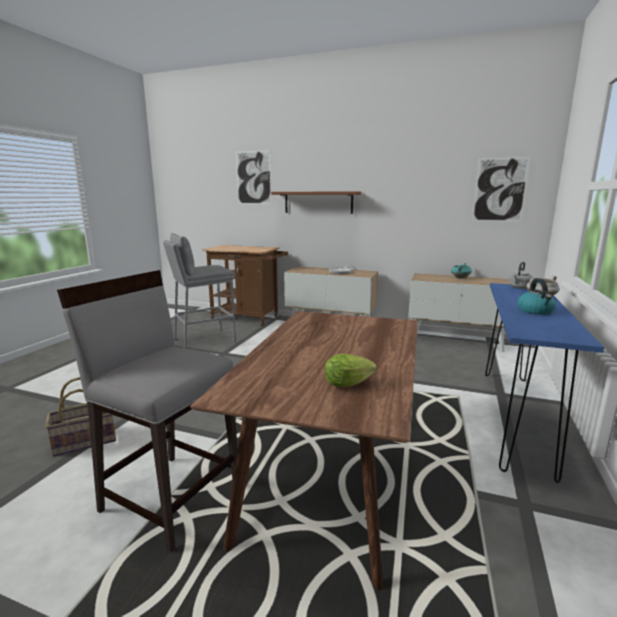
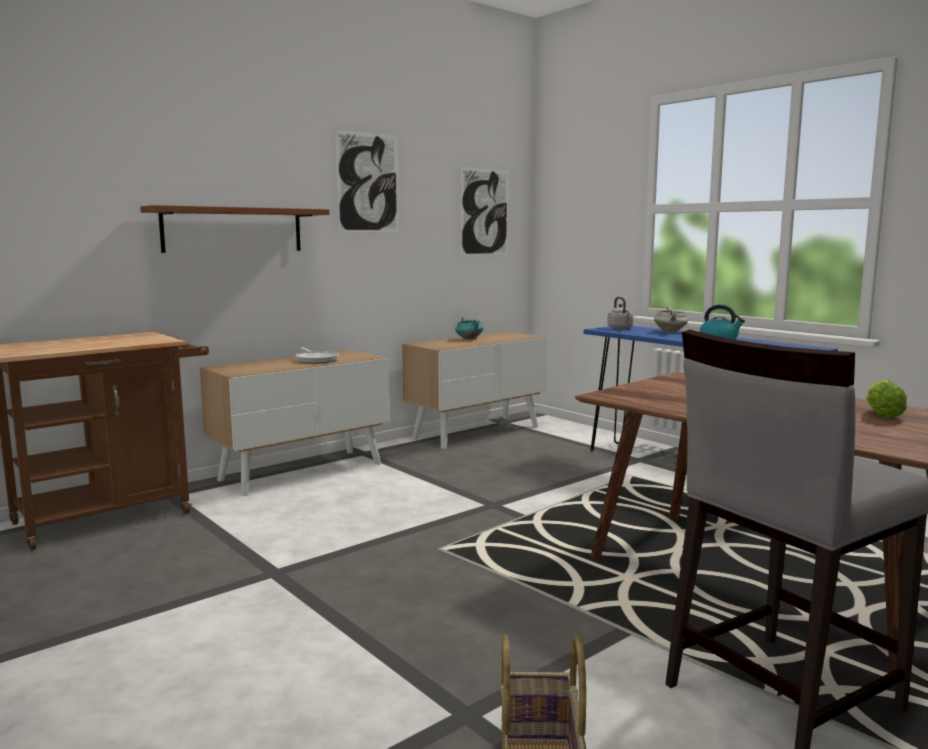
camera: 60 degrees left, 5 degrees down
(204, 340) = (156, 579): grey stool -> none
(253, 177) = (68, 170): picture -> picture (367, 183)

